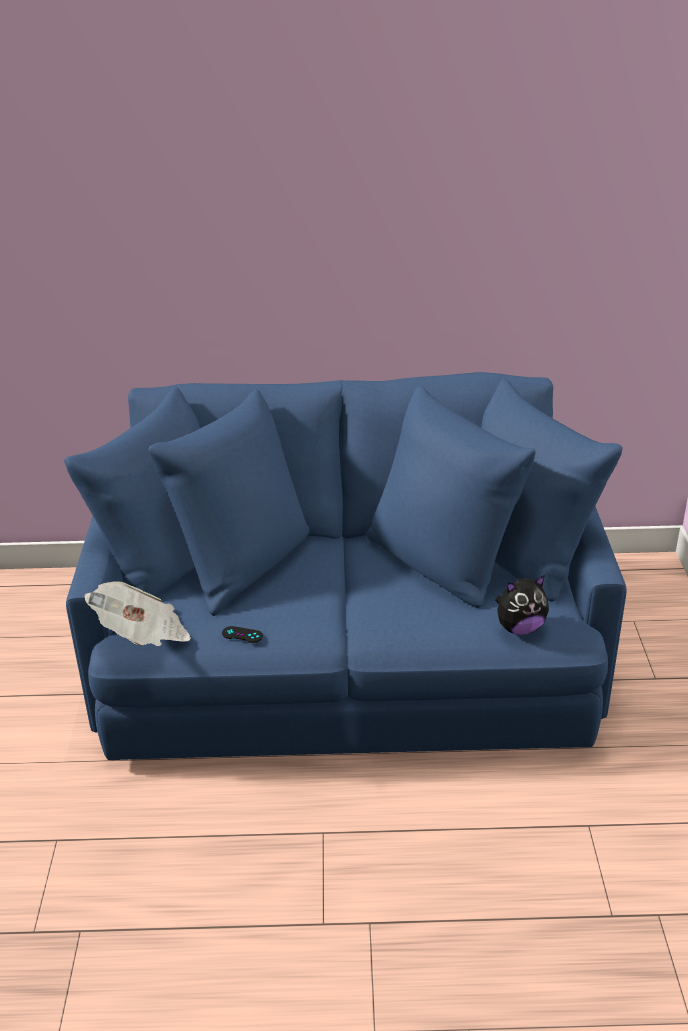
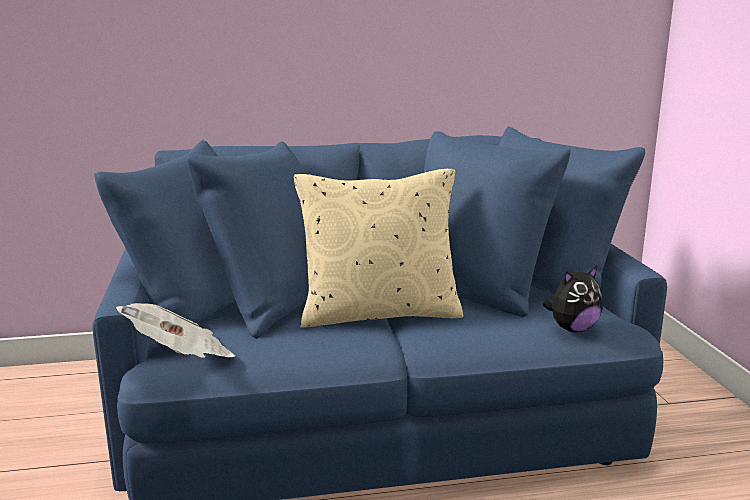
camera: 10 degrees left, 15 degrees down
(242, 635) = (291, 350): black game controller -> none
(337, 590) = (379, 313): none -> beige pillow

